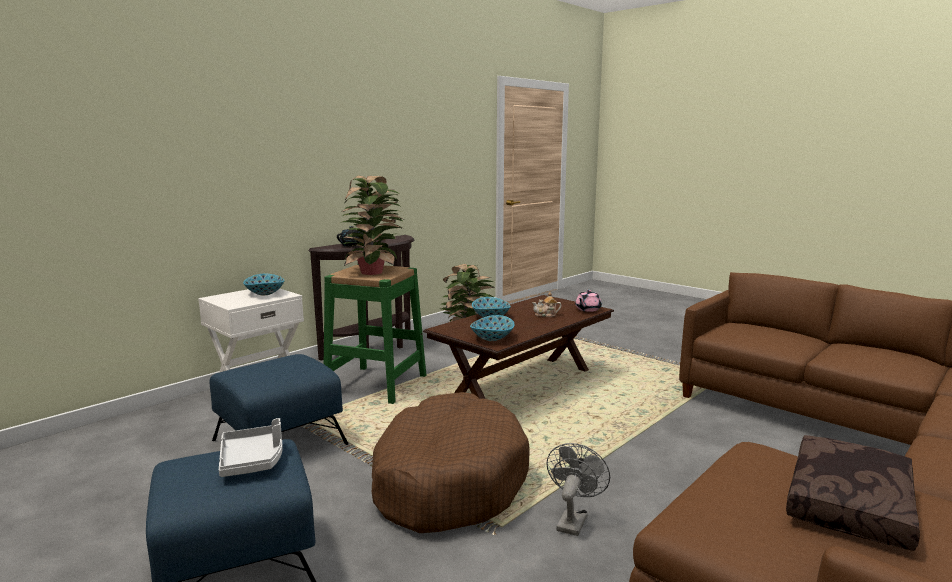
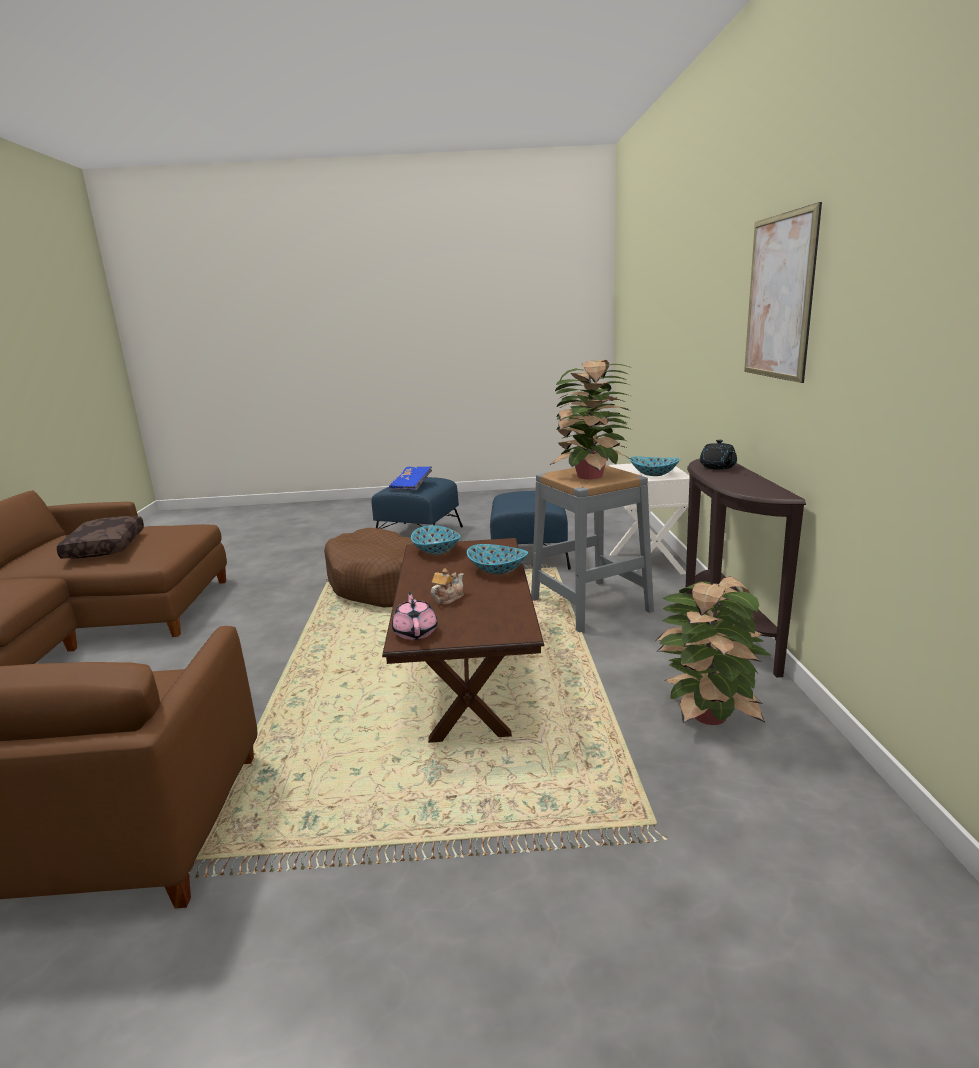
camera: 135 degrees right, 5 degrees up
(253, 460) = (411, 485): grey tray -> blue book
(358, 134) = (779, 297): none -> picture
(376, 385) = (590, 605): green stool -> grey stool
(573, 520) = (288, 600): grey fan -> none

